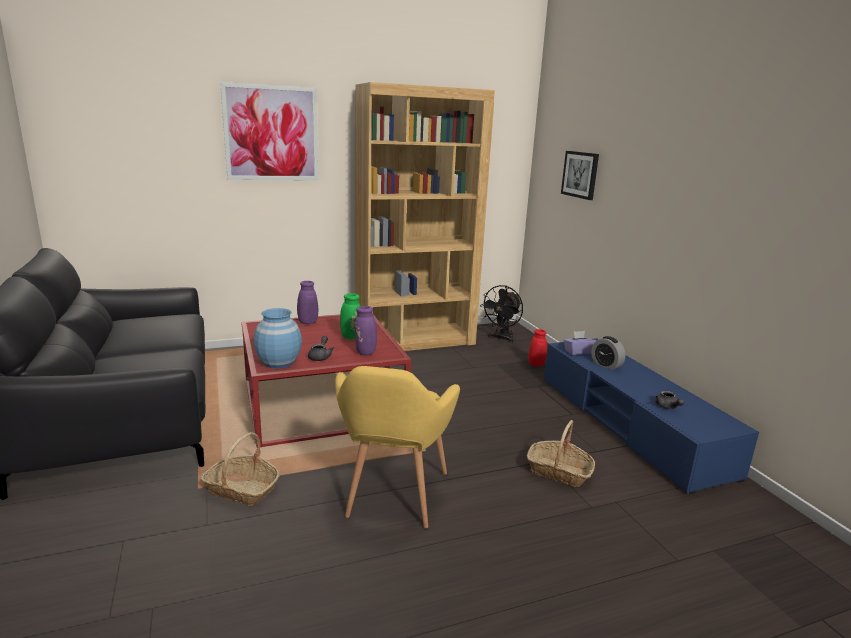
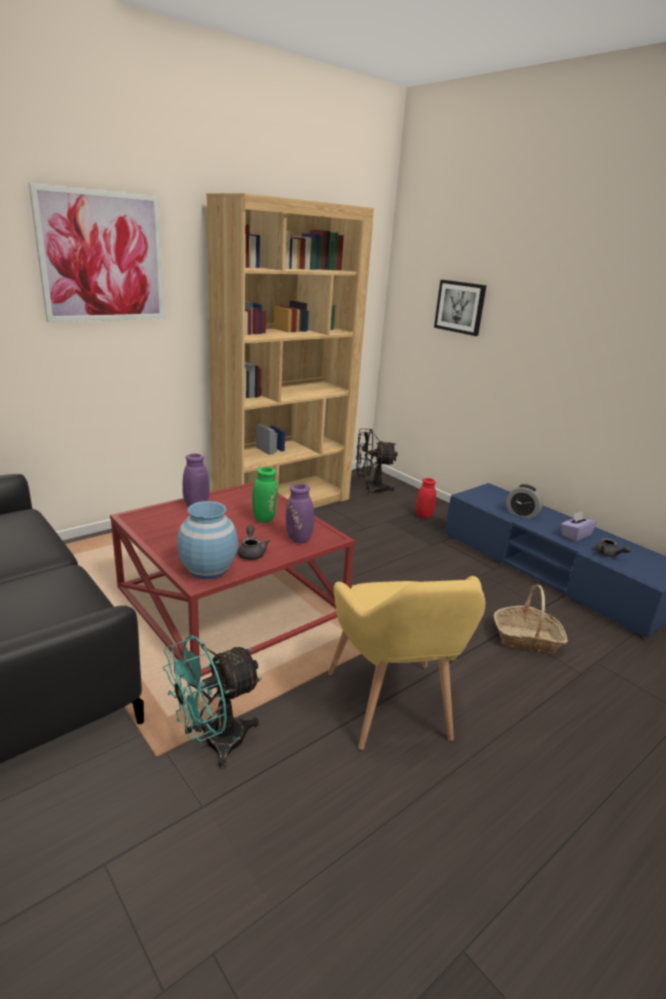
camera: 20 degrees left, 5 degrees up
(242, 489) = (213, 743): basket -> turquoise fan
(501, 339) = (370, 489): black fan -> black fan turned 75 degrees clockwise
(577, 352) = (485, 502): purple tissue box -> purple tissue box (575, 536)

